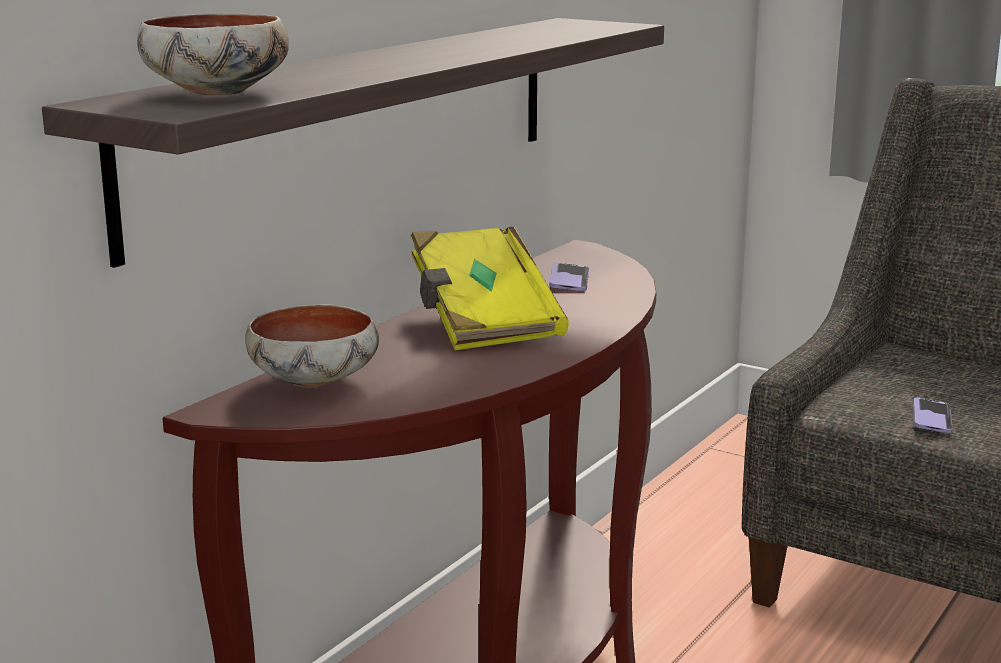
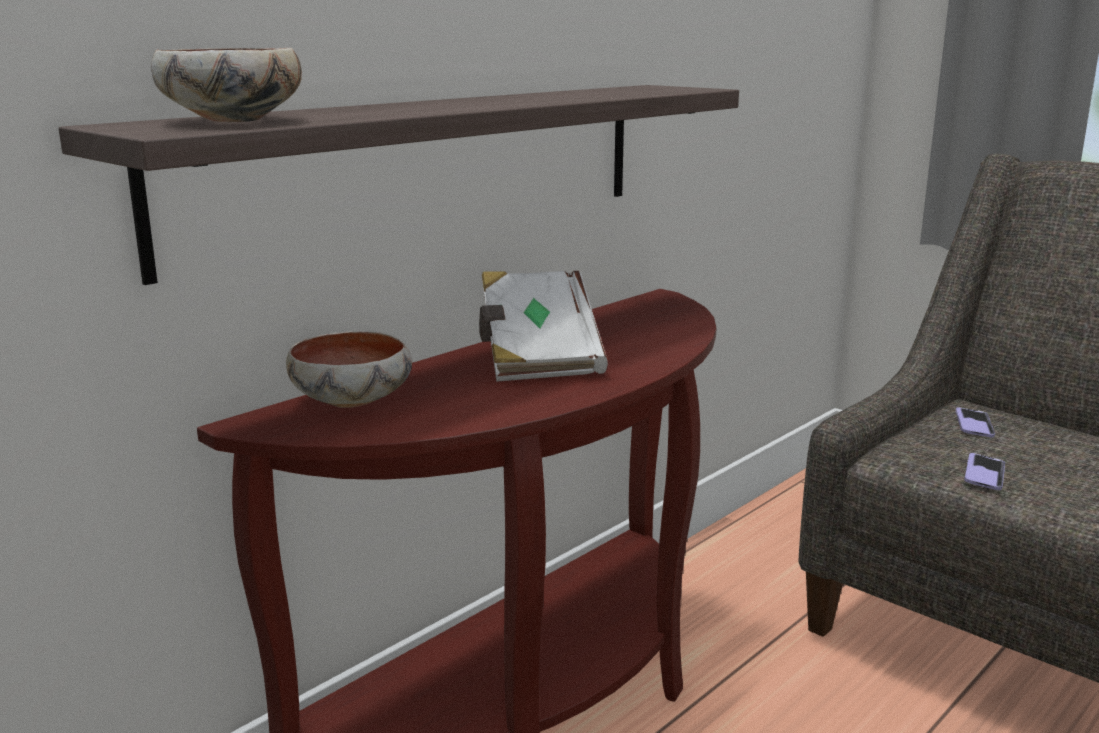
camera: 10 degrees right, 0 degrees up
(482, 321) = (537, 356): yellow book -> white book
(569, 279) = (636, 323): phone -> phone (974, 424)

